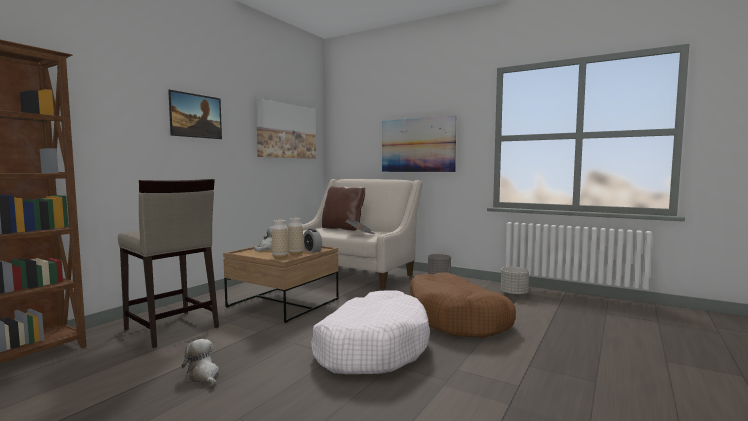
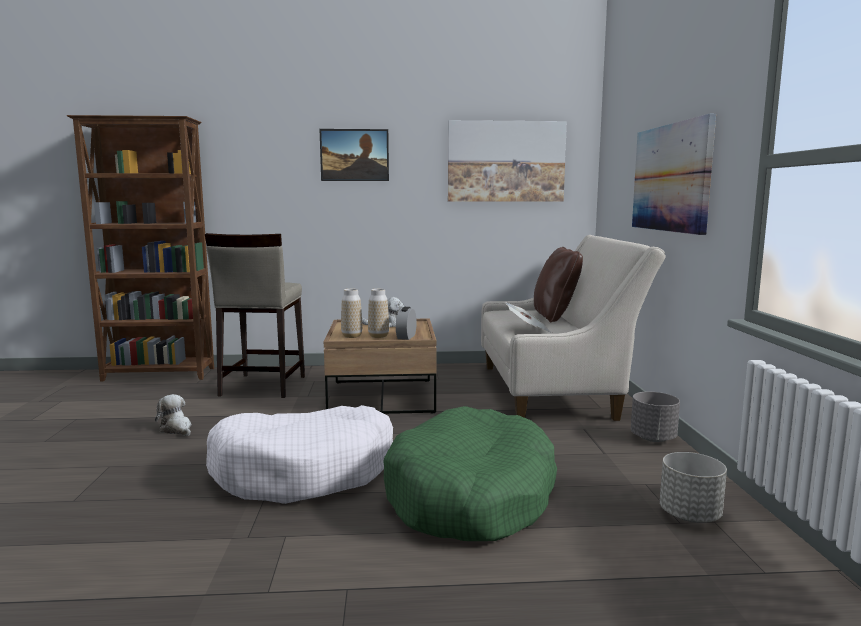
camera: 55 degrees right, 5 degrees up
(203, 376) = (176, 429): plush toy -> plush toy turned 60 degrees counterclockwise
(457, 319) = (471, 496): brown dog bed -> green dog bed

